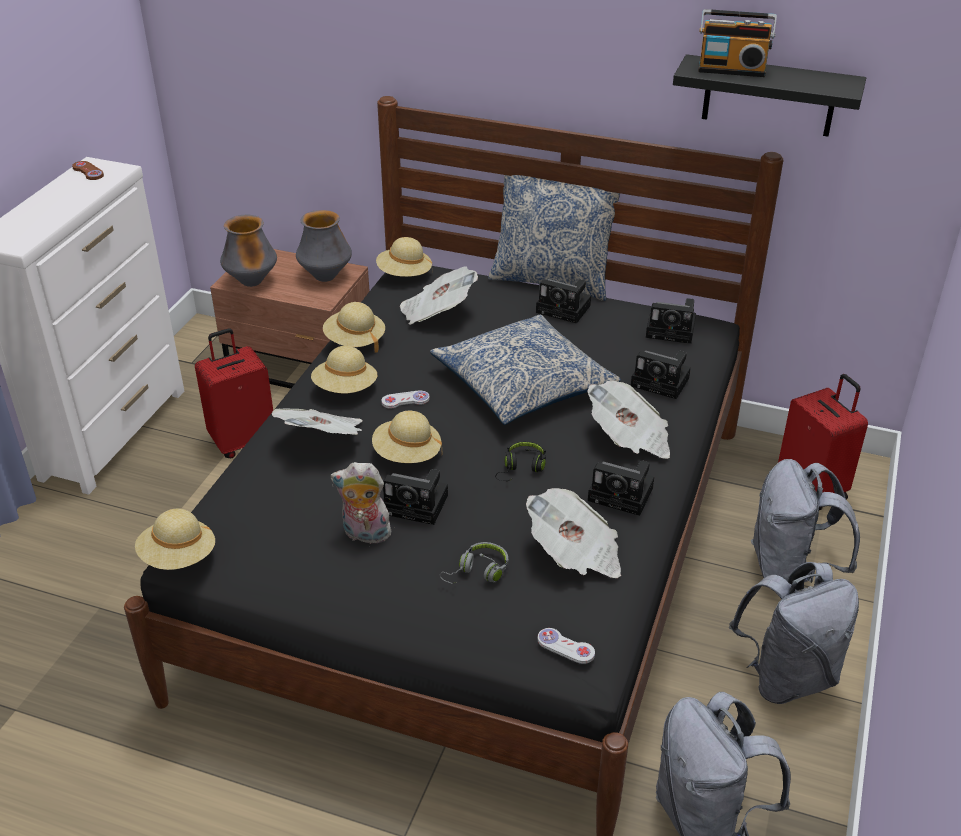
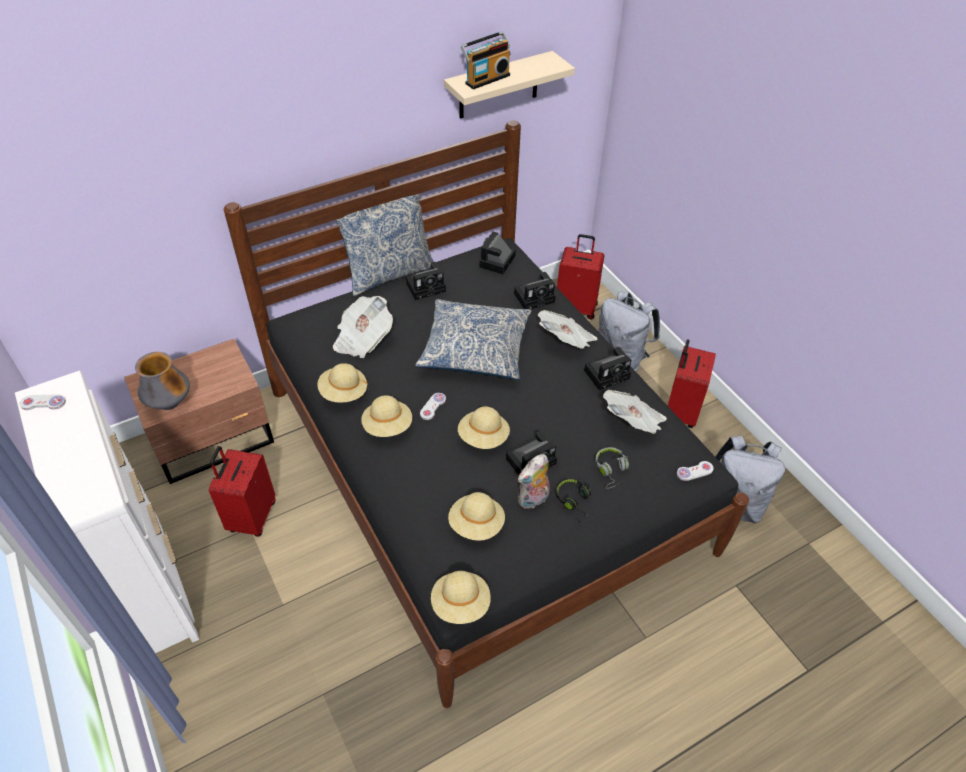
camera: 50 degrees left, 10 degrees up
(88, 172) = (43, 403): brown game controller -> white game controller
(324, 439) = (427, 466): newspaper -> none
(325, 277) = (217, 364): vase -> none
(404, 274) = (300, 327): beige hat -> beige hat (476, 524)
(521, 467) = (546, 397): black headphones -> black headphones (574, 501)
(672, 330) = (497, 262): camera -> camera turned 150 degrees clockwise
(769, 96) = (498, 86): black shelf -> beige shelf
(786, 676) = (680, 411): grey backpack -> red suitcase

